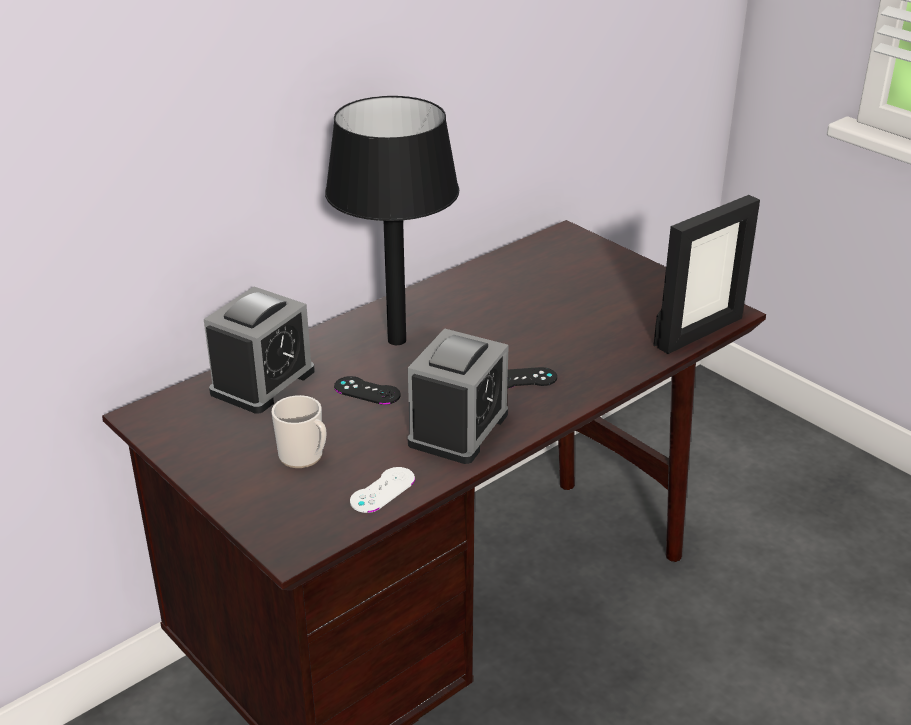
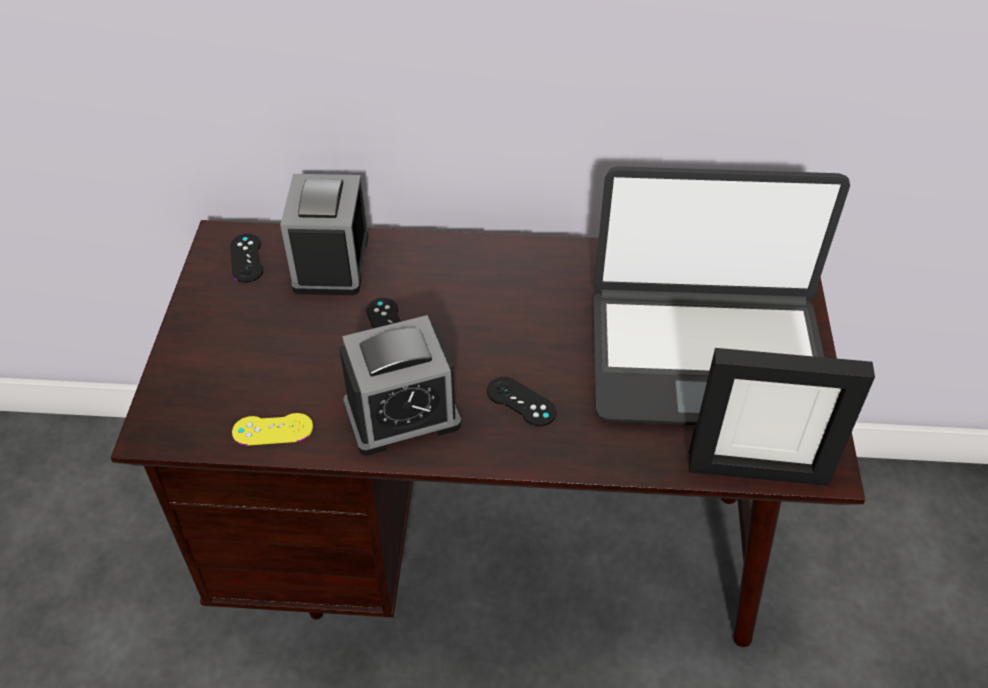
camera: 45 degrees right, 15 degrees up
(187, 415) = (246, 258): none -> black game controller
(263, 382) = (331, 262): alarm clock -> alarm clock turned 105 degrees clockwise
(304, 457) = (266, 355): mug -> none
(382, 490) = (272, 429): white game controller -> yellow game controller
(397, 340) = (477, 289): black table lamp -> none
(591, 298) = (706, 357): none -> laptop

